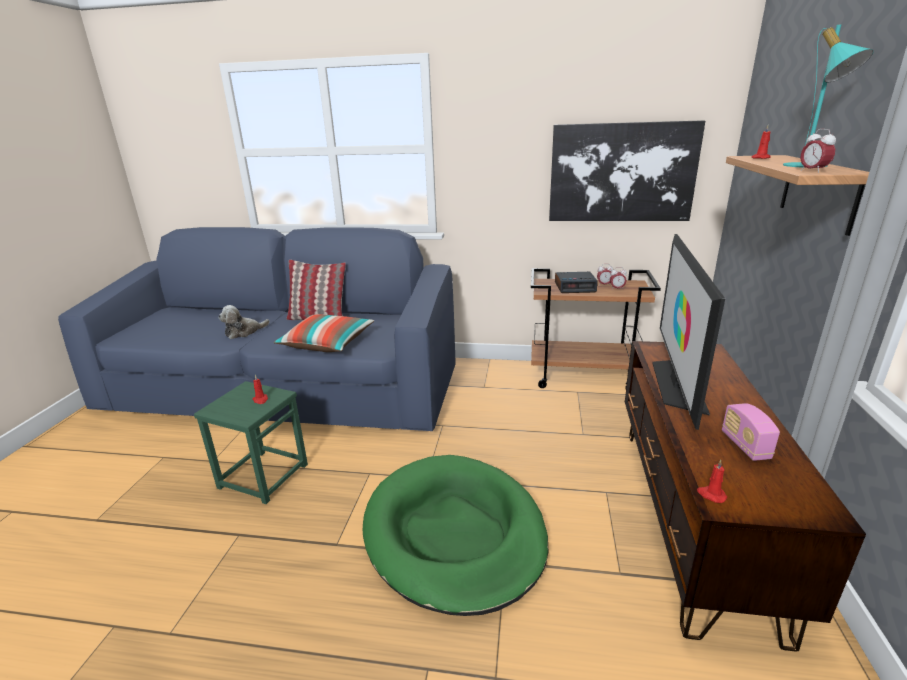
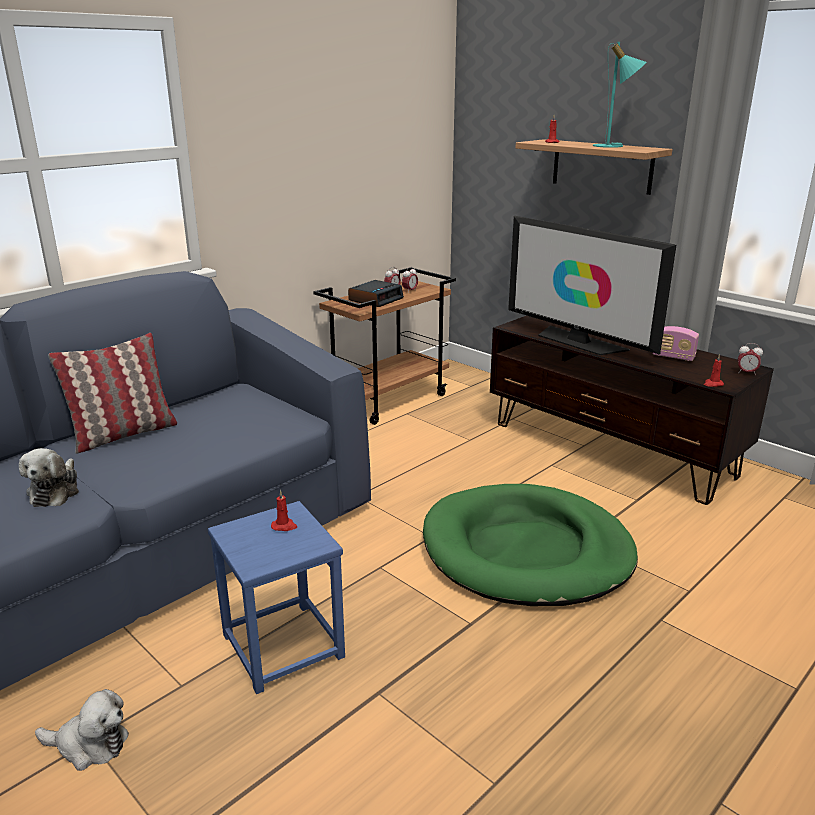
camera: 55 degrees left, 0 degrees up
(159, 458) = (89, 745): none -> plush toy
(263, 476) = (282, 646): green stool -> blue stool
(327, 344) = (219, 447): pillow -> none
(621, 173) = (378, 166): picture -> none
(812, 171) = (637, 149): alarm clock -> alarm clock (746, 373)

